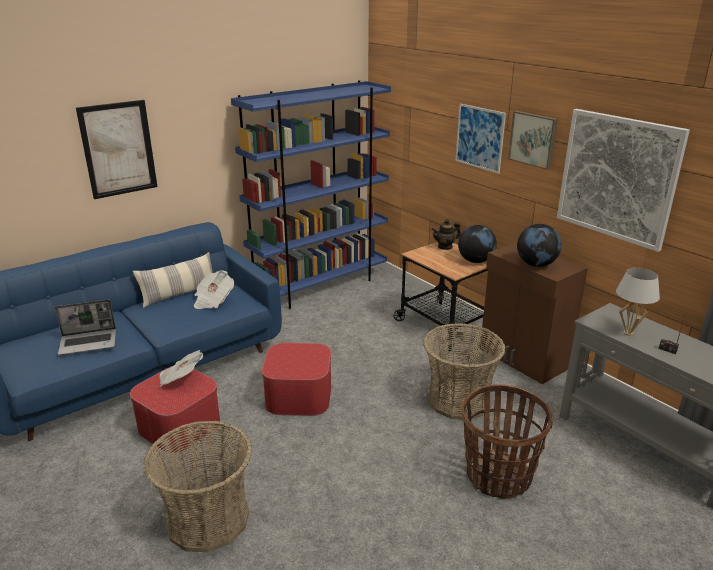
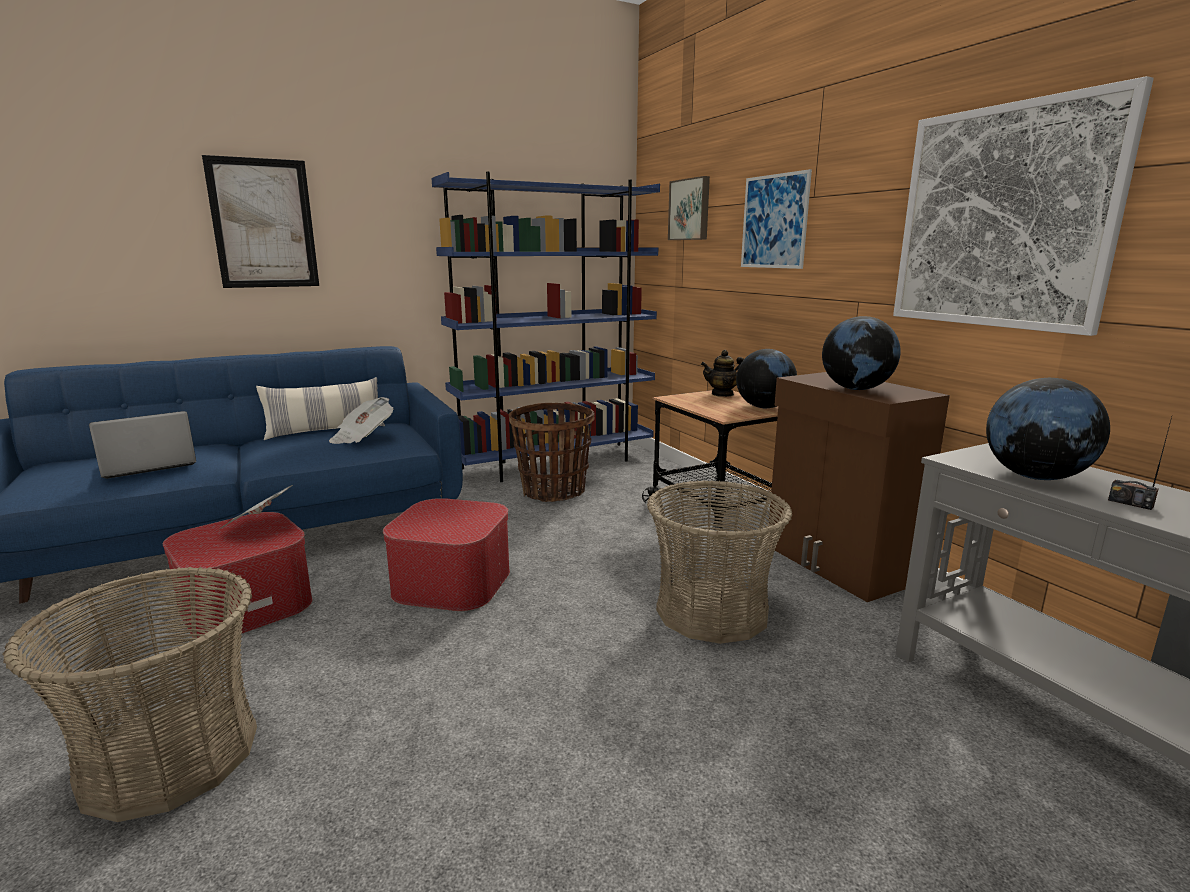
camera: 10 degrees right, 10 degrees down
(89, 342) = (147, 466): laptop -> laptop turned 150 degrees clockwise
(498, 477) = (754, 750): basket -> basket (553, 491)
(534, 139) = (854, 197): picture -> picture (690, 209)
(628, 333) = (1035, 477): white table lamp -> globe

